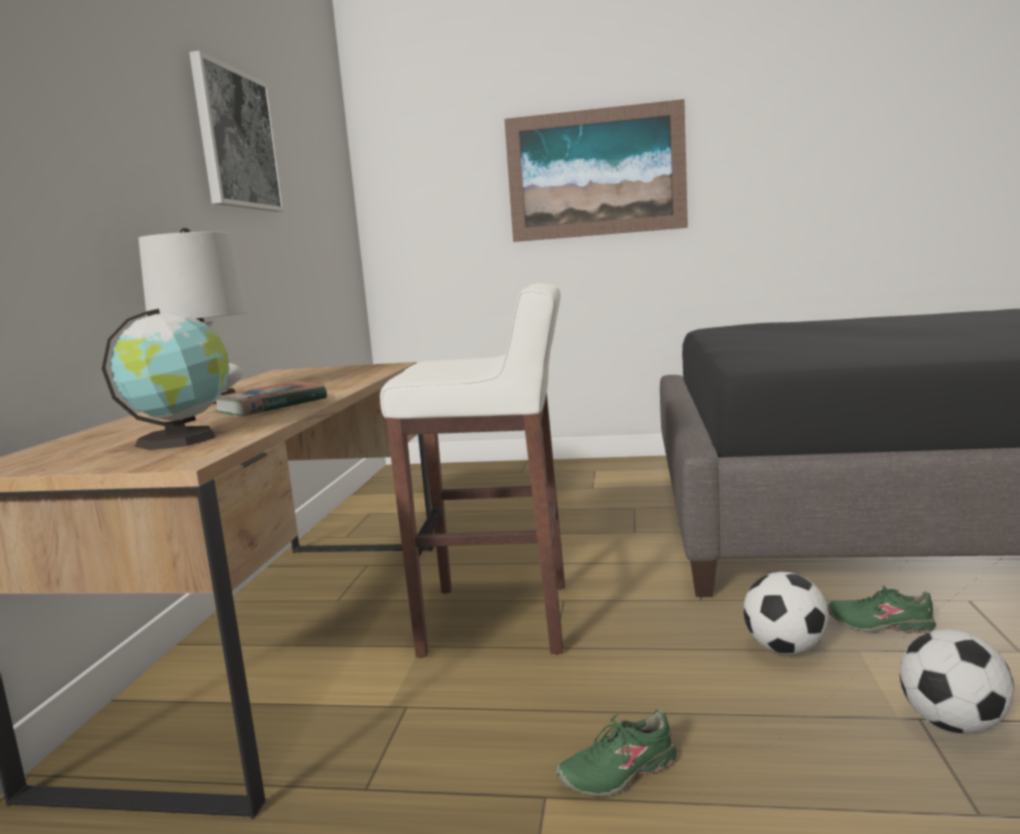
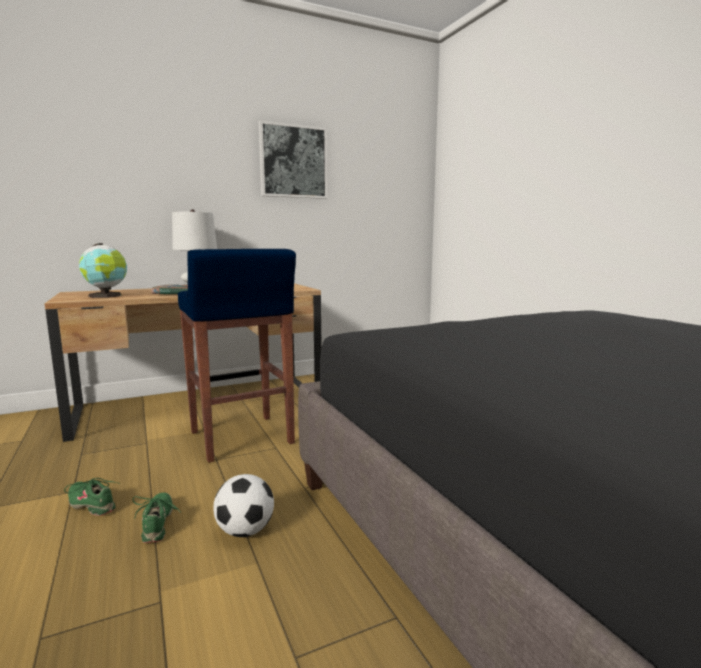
camera: 55 degrees right, 0 degrees up
(500, 619) = (241, 439): white stool -> blue stool
(595, 173) = (562, 163): picture -> none
(881, 625) = (307, 569): green shoe -> green shoe (158, 523)
(952, 724) = (155, 619): football -> none

